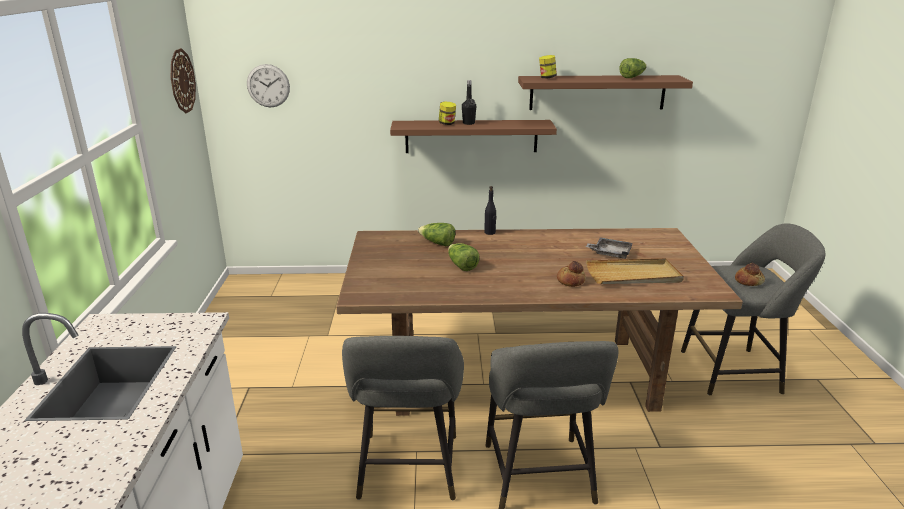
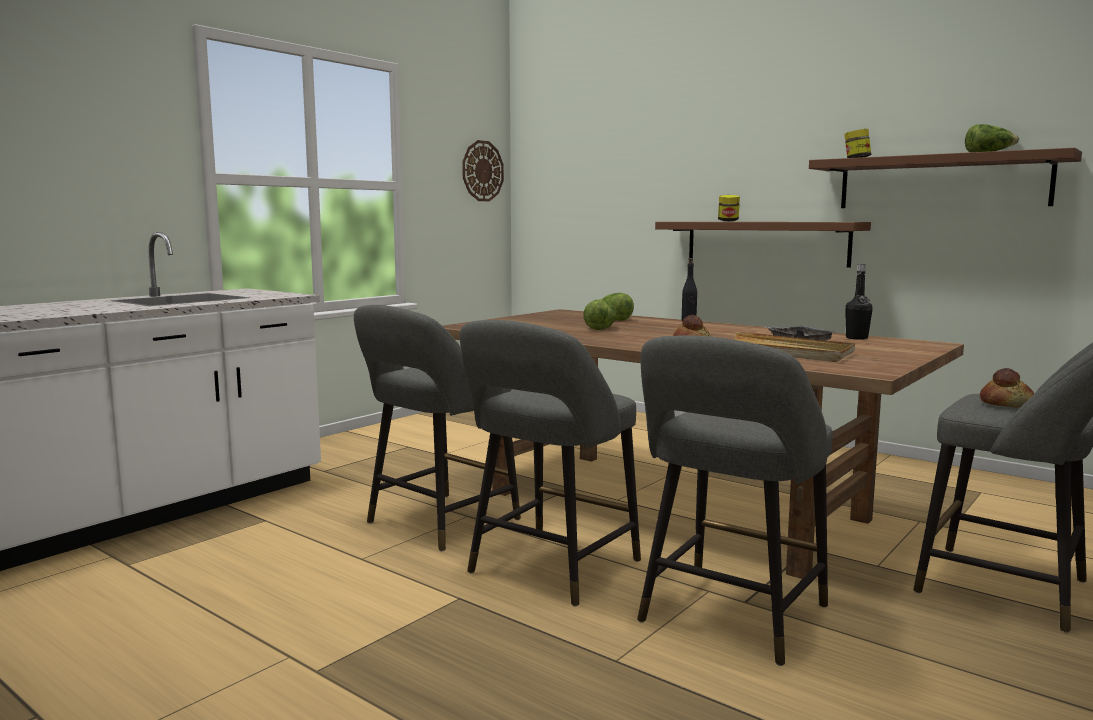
camera: 40 degrees right, 15 degrees down
(268, 86) = (565, 183): wall clock -> none
(468, 123) = (754, 221): black bottle -> black bottle (856, 338)
(671, 465) = (729, 618): none -> grey stool

